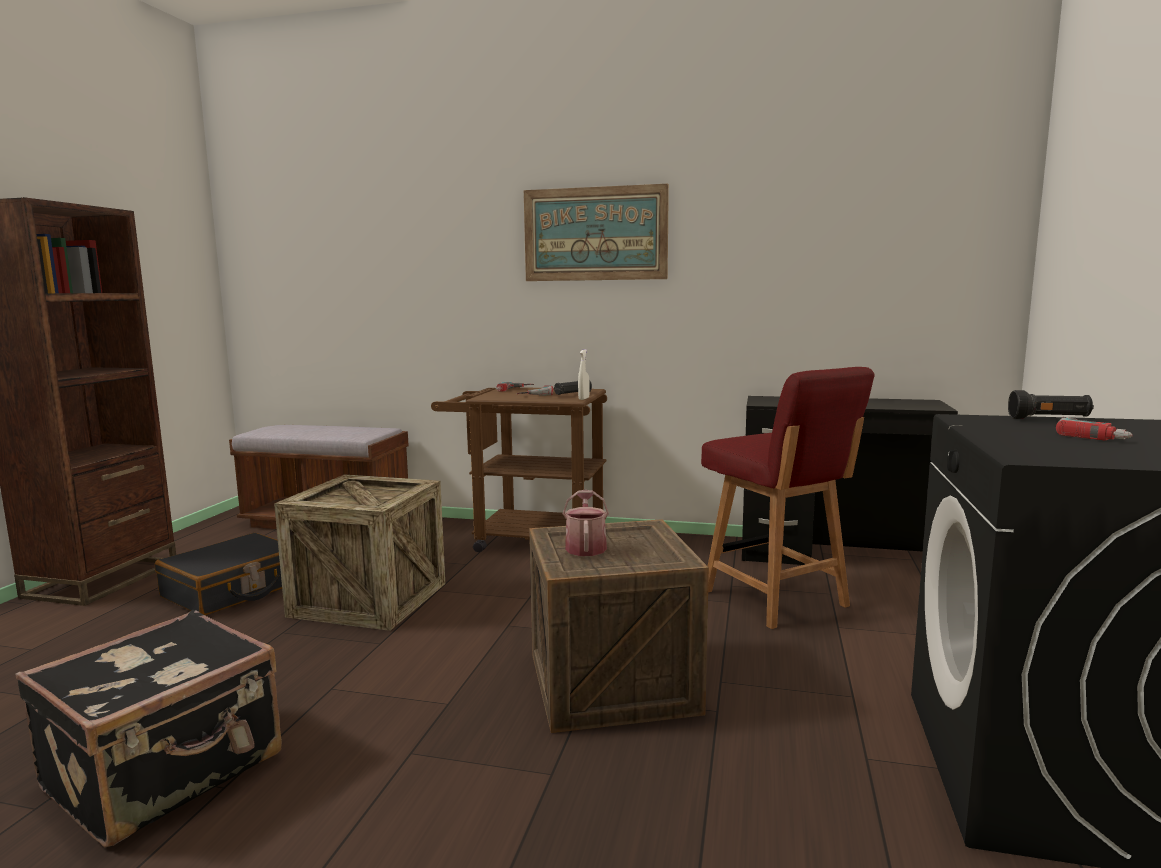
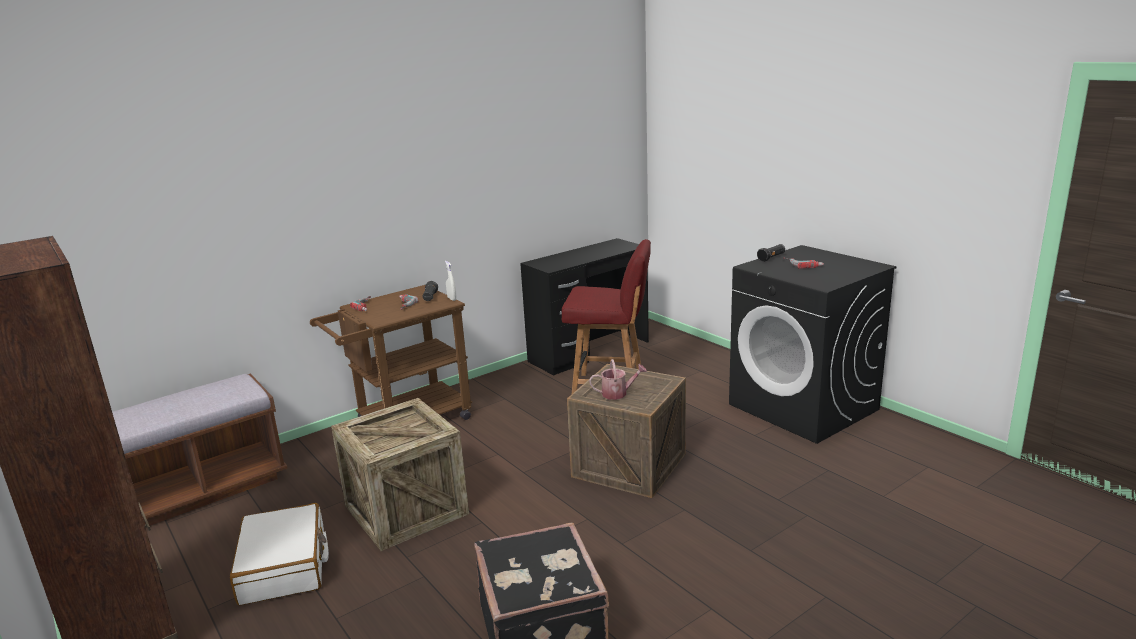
camera: 50 degrees left, 10 degrees up
(233, 590) = (284, 566): black suitcase -> white suitcase
(585, 546) = (618, 393): watering can -> watering can turned 135 degrees clockwise
(595, 234) = (400, 161): picture -> none

